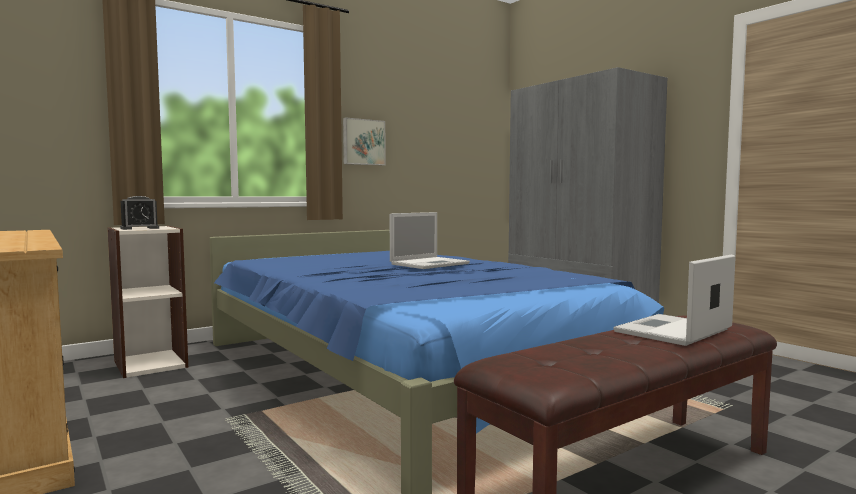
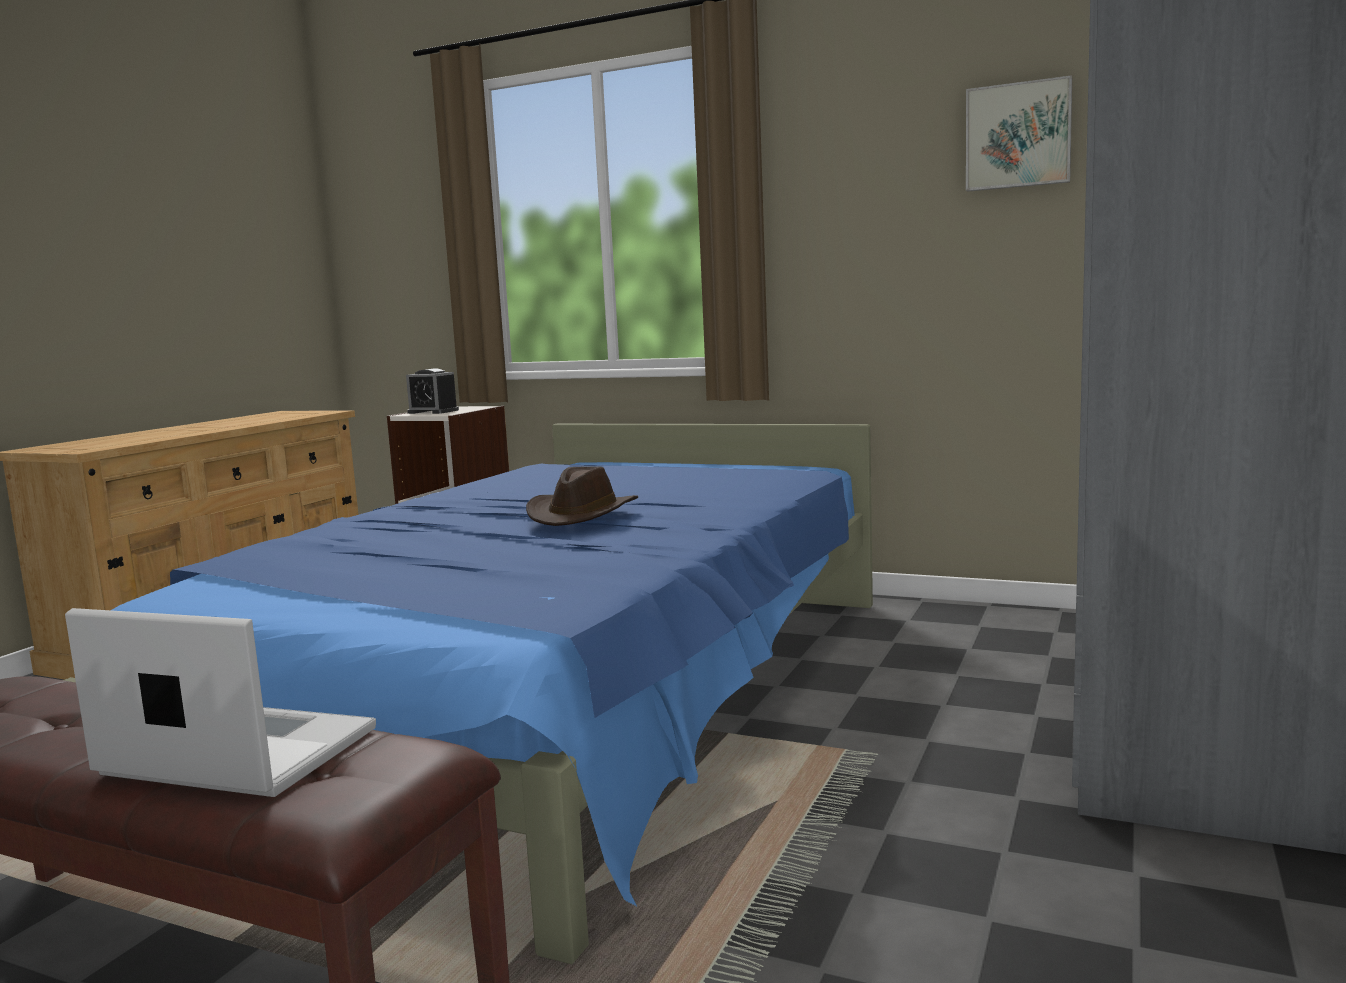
camera: 60 degrees right, 5 degrees up
(363, 142) = (836, 244): picture -> picture (1018, 136)
(430, 264) = (582, 514): laptop -> brown hat

